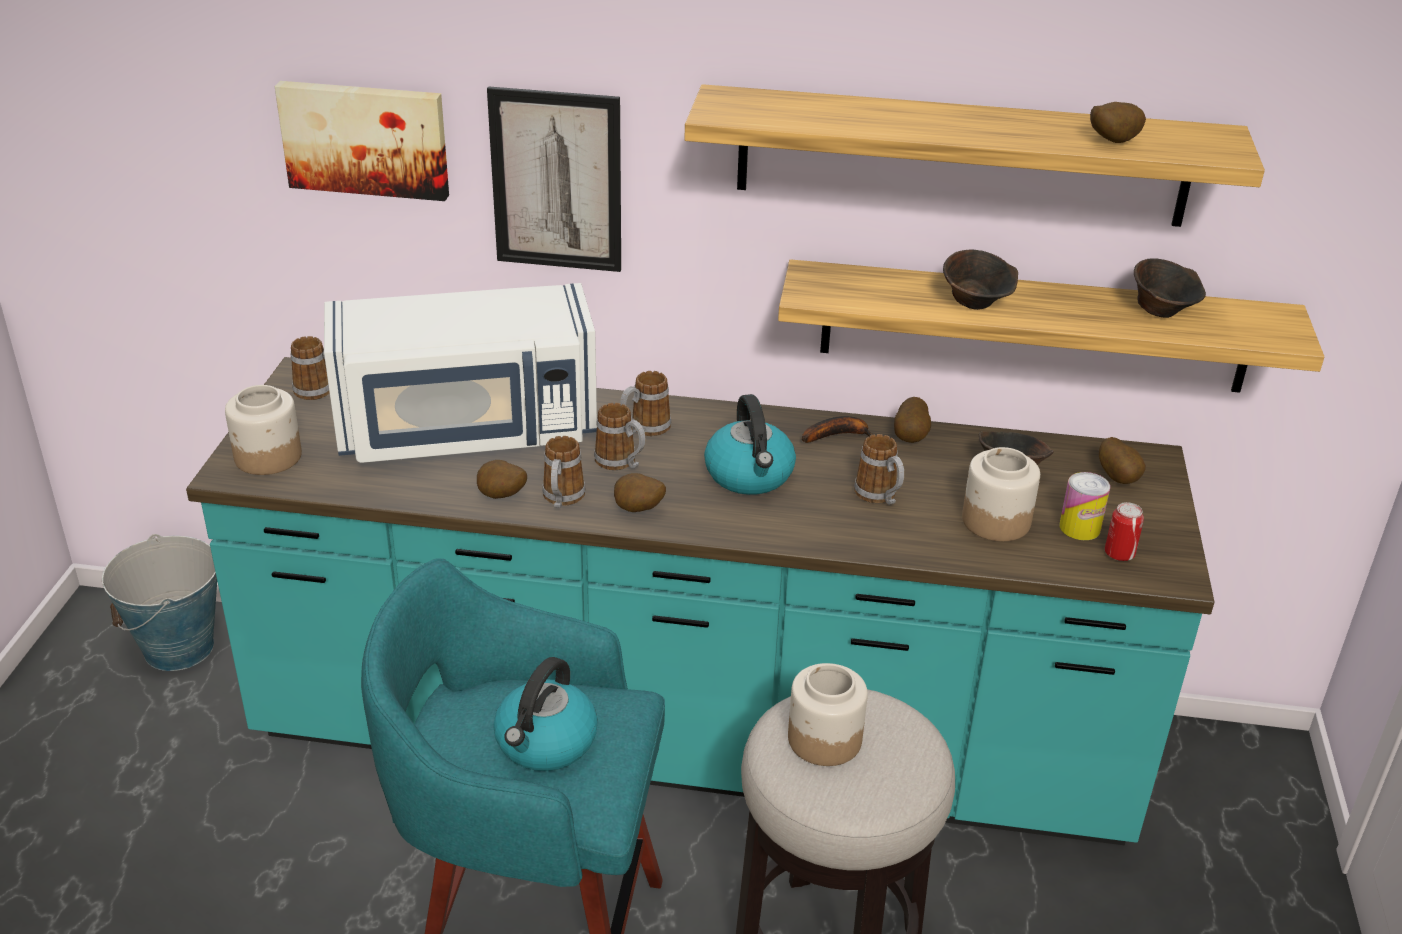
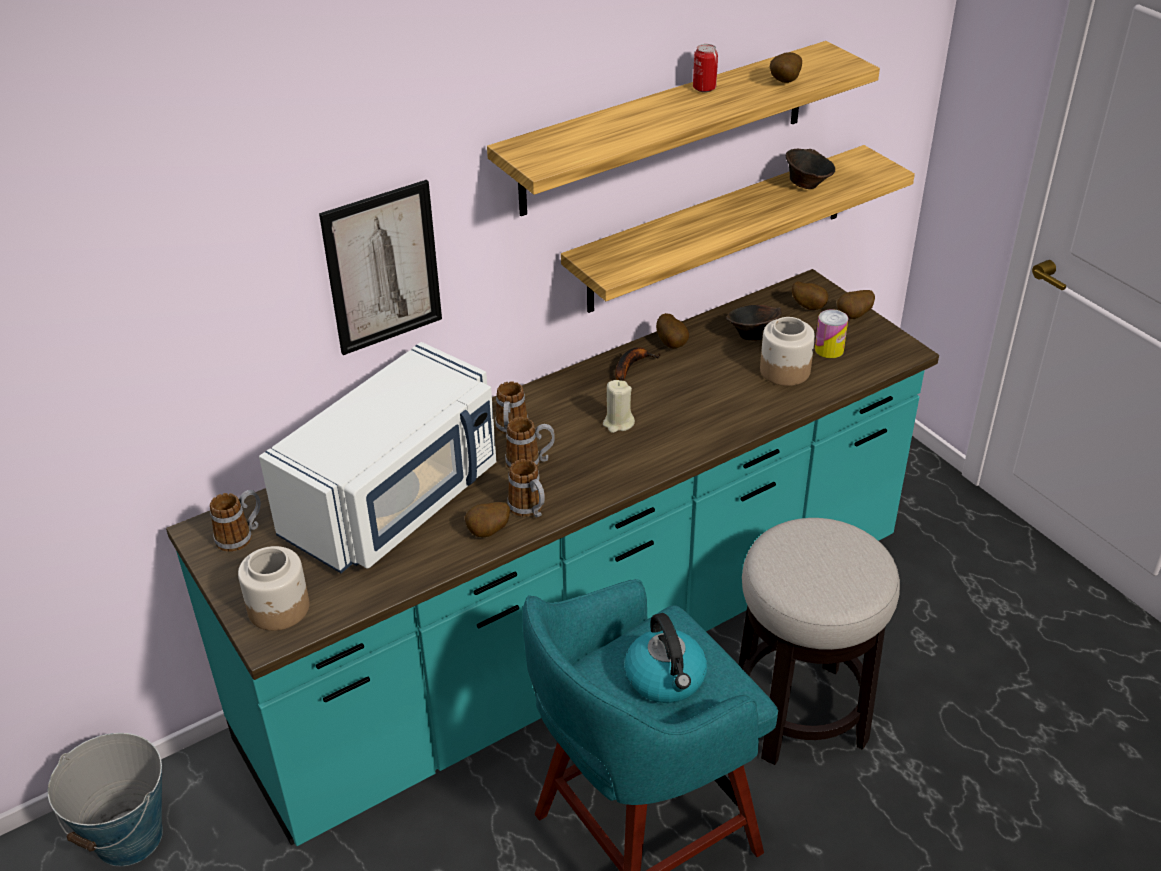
camera: 40 degrees left, 5 degrees up
(366, 138) = (215, 301): picture -> none
(638, 511) = (586, 487): potato -> potato (854, 316)
(750, 475) = (618, 423): kettle -> beige candle
(824, 739) = (805, 566): jar -> none
(880, 497) = (707, 393): mug -> none
(976, 303) = (710, 229): brown bowl -> none
(1119, 554) = (866, 354): can -> can (704, 88)

